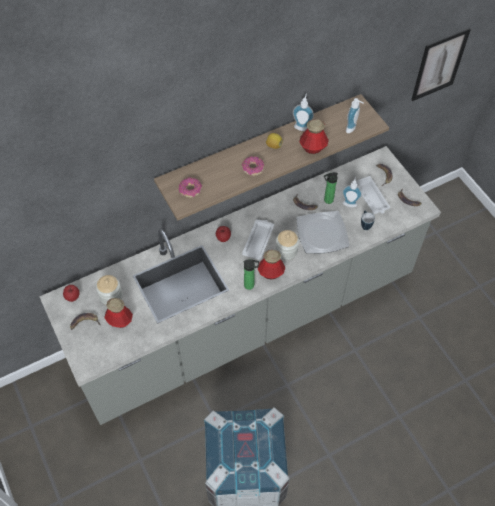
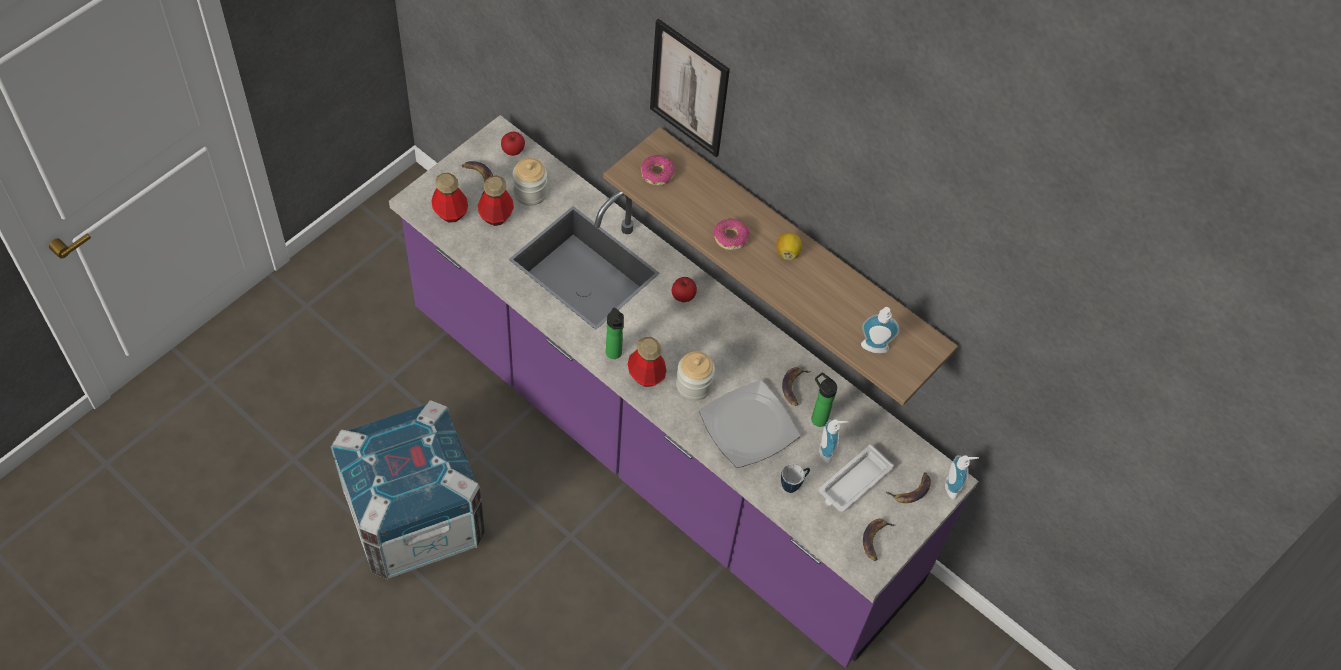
camera: 65 degrees right, 0 degrees up
(247, 321) = (658, 448): grey counter -> purple counter
(258, 240) = (698, 343): white tray -> none
(302, 126) = (844, 280): soap dispenser -> soap dispenser (954, 487)
(313, 148) = (807, 305): bottle -> bottle (450, 212)
(439, 65) = (1099, 456): picture -> picture (689, 88)

